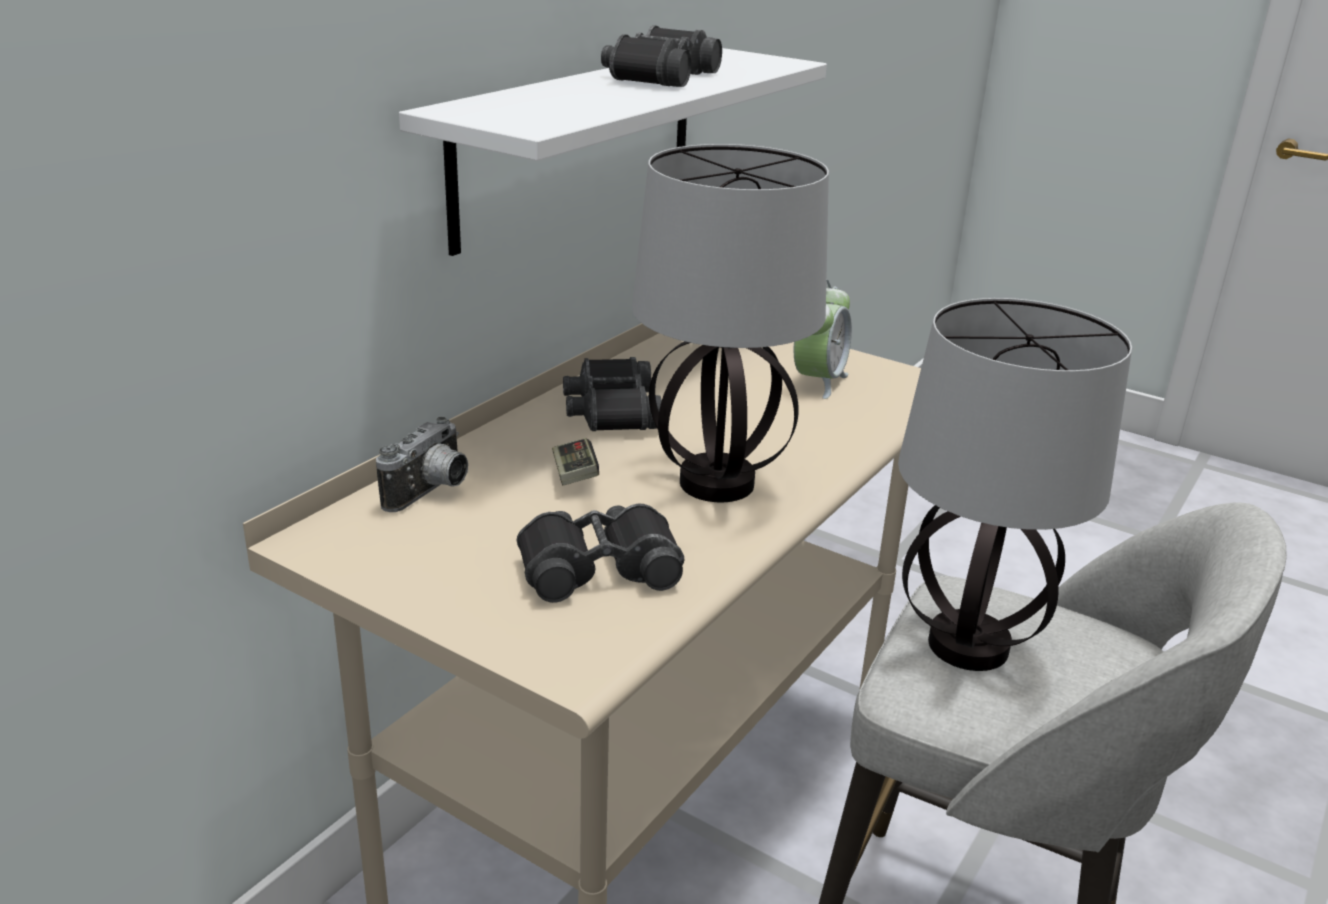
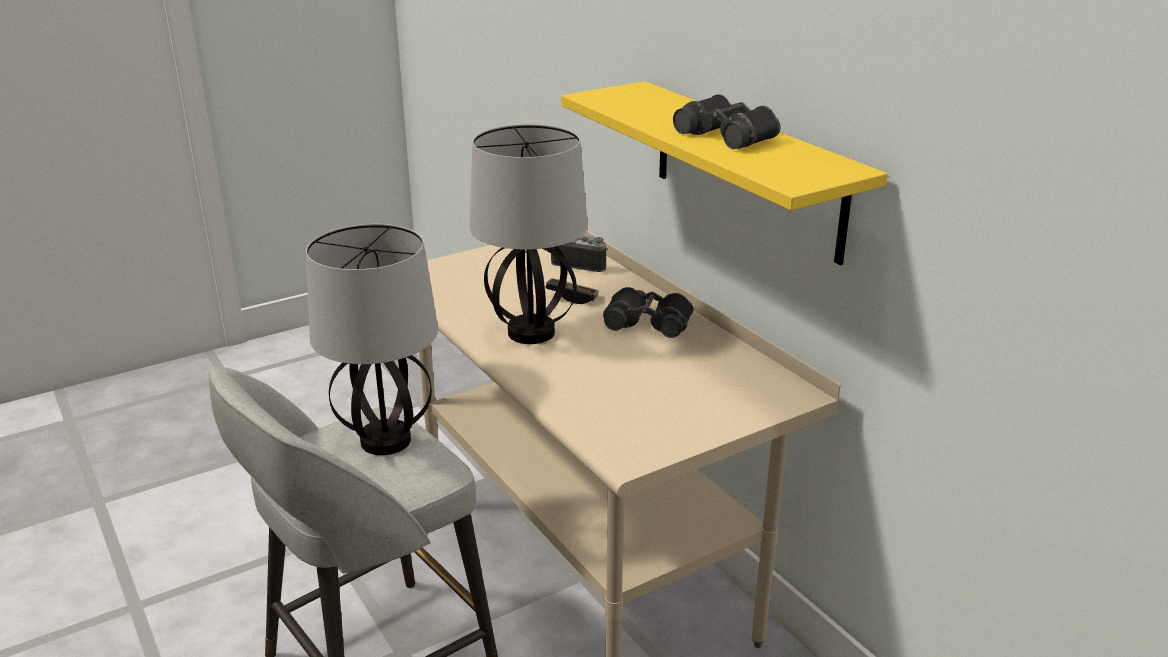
camera: 115 degrees right, 0 degrees up
(432, 492) = (580, 263): camera -> camera turned 150 degrees clockwise
(578, 143) = (746, 169): white shelf -> yellow shelf
(598, 567) = (479, 288): black binoculars -> none
(818, 382) = (652, 408): alarm clock -> none

